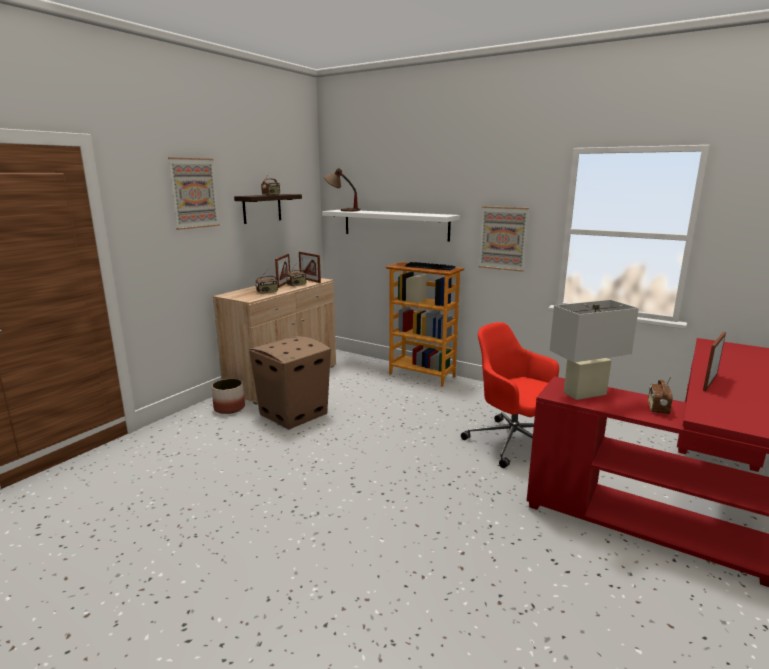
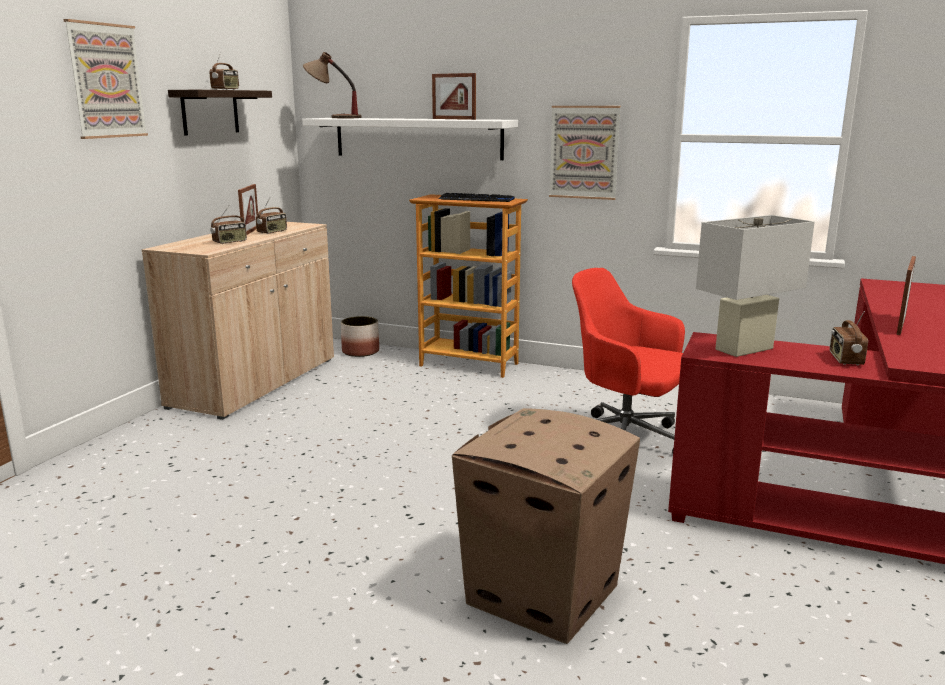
camera: 10 degrees left, 0 degrees up
(229, 408) = (180, 427): planter -> planter (361, 352)
(292, 414) = (285, 429): cardboard box -> cardboard box (541, 595)
(310, 280) = (290, 226): picture frame -> picture frame (453, 119)

